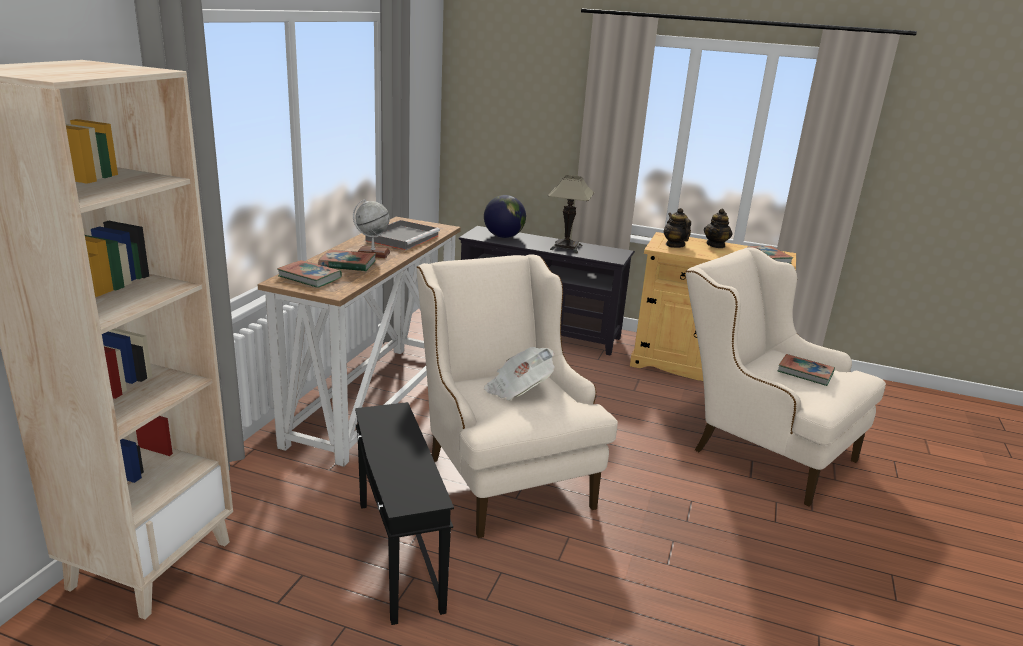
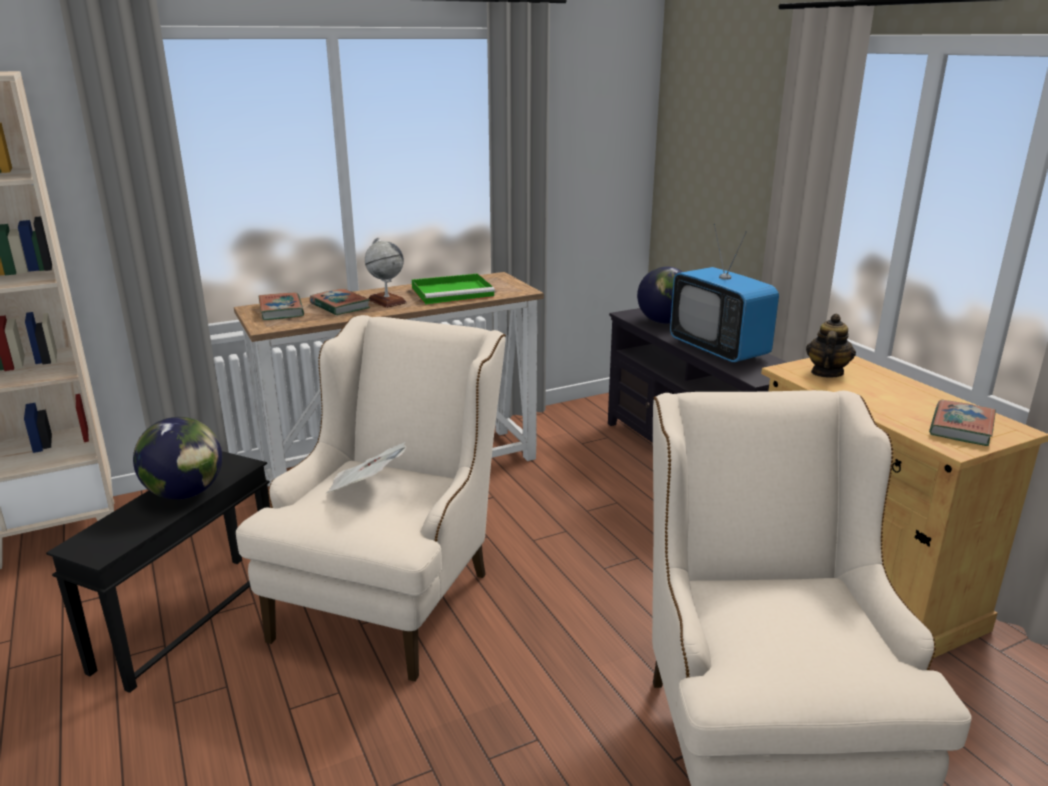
camera: 45 degrees right, 0 degrees up
(399, 442) = (185, 493): none -> globe
(403, 238) = (454, 292): grey tray -> green tray
(566, 247) = (718, 349): table lamp -> television
(716, 245) = (903, 388): teapot -> none
(805, 373) = (788, 627): book -> none

